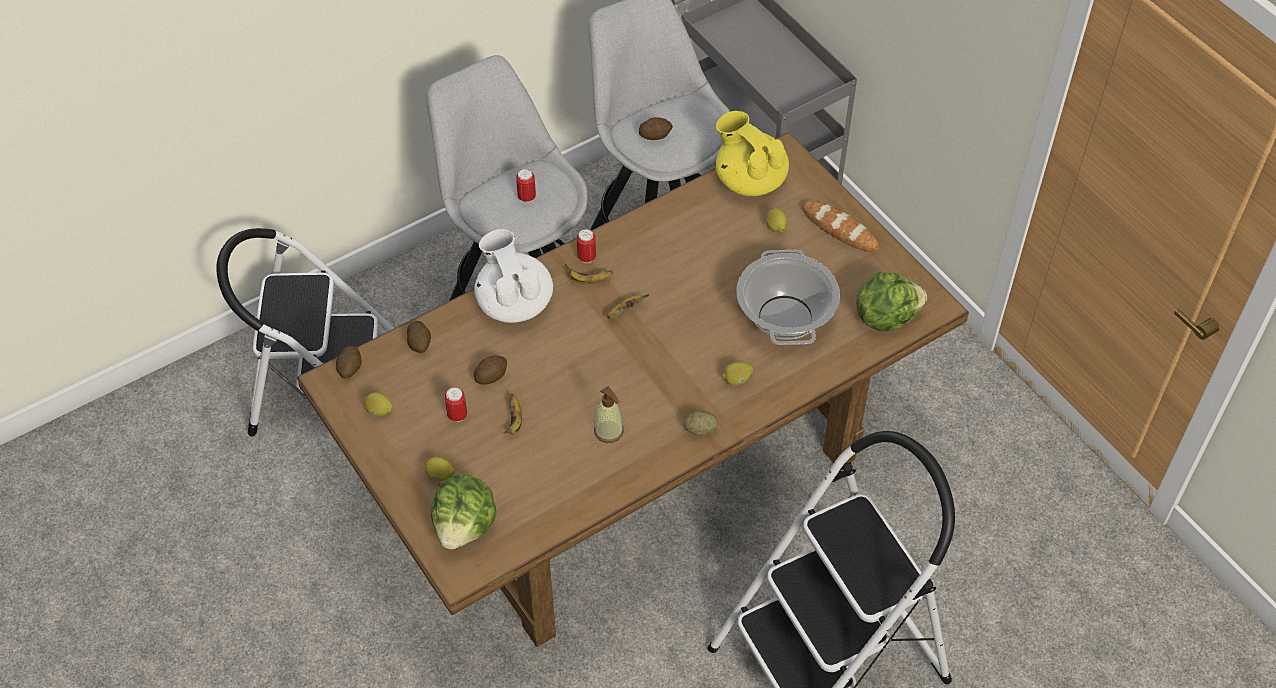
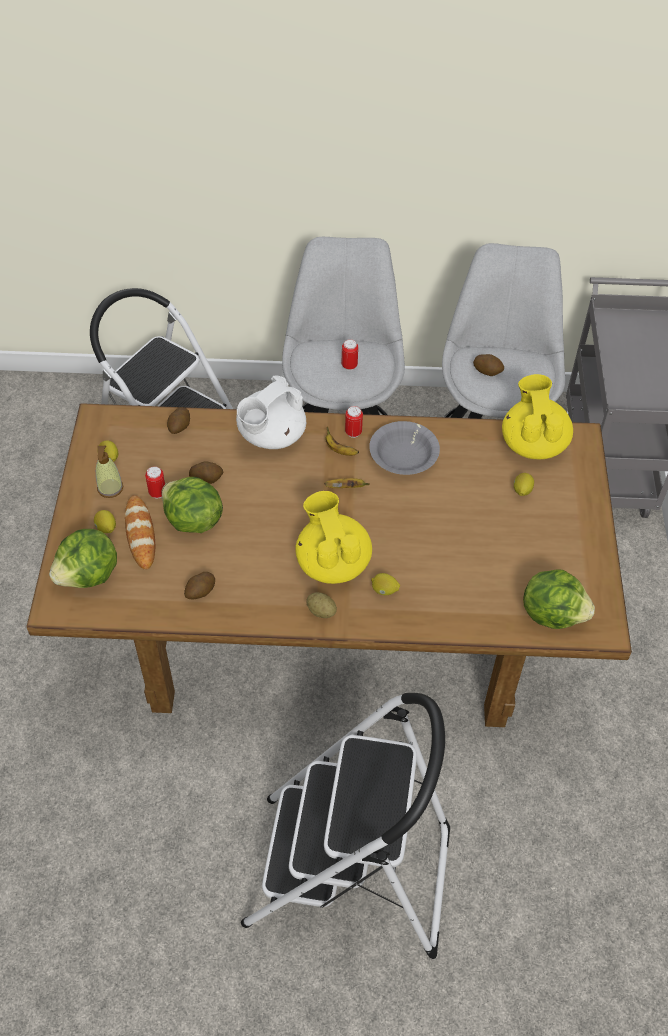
camera: 35 degrees right, 0 degrees up
(350, 369) = (118, 418): potato -> potato (200, 592)
(514, 303) = (271, 436): white teapot -> white teapot turned 150 degrees counterclockwise
(514, 421) = (192, 521): banana -> lettuce
(609, 431) = (252, 570): soap dispenser -> soap dispenser (110, 488)
(650, 253) = (404, 456): none -> grey bowl
(672, 382) = (332, 562): none -> yellow teapot
(784, 317) = (467, 564): cooking pot -> none
(839, 229) = (575, 521): bread -> bread (140, 534)

